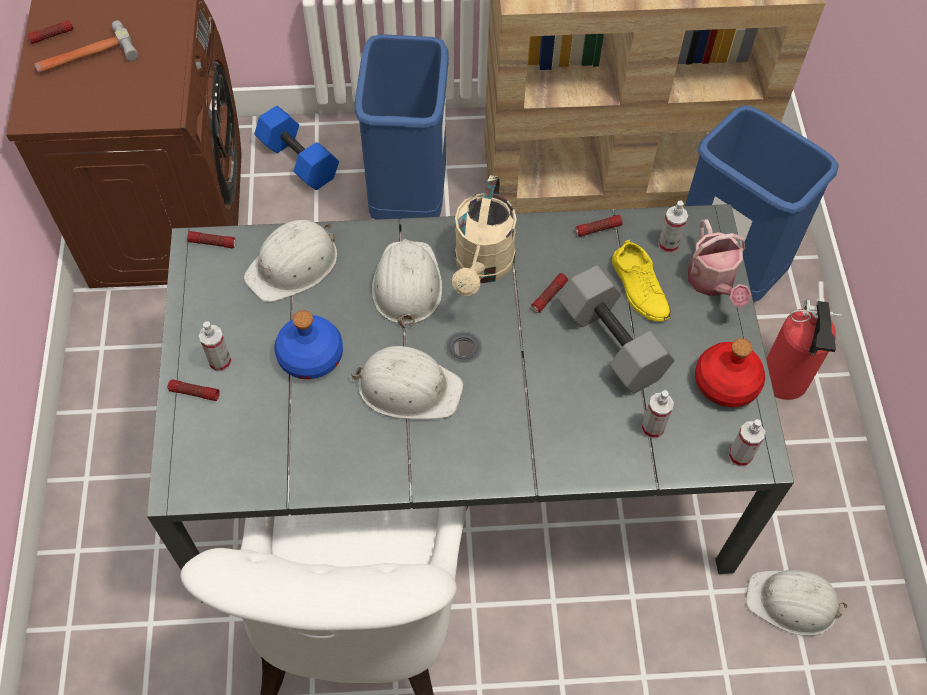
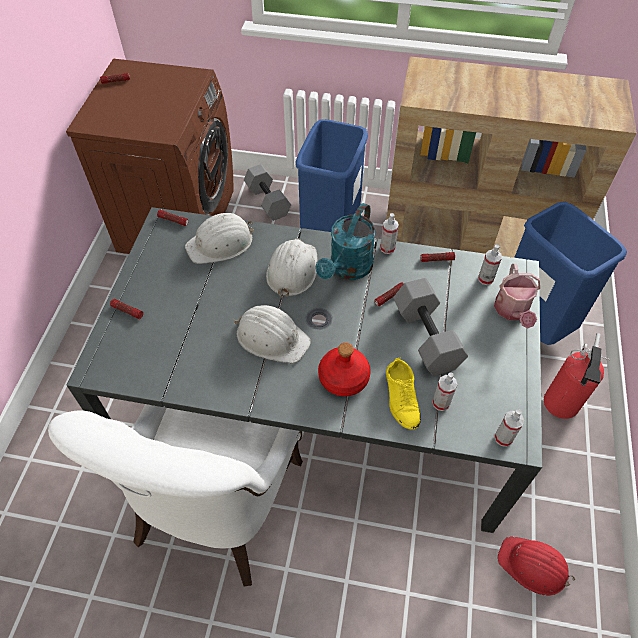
camera: 15 degrees right, 5 degrees down
(85, 58) = (130, 96): hammer -> none
(220, 361) = (151, 294): spray bottle -> spray bottle (387, 248)
(297, 160) = (266, 201): blue dumbbell -> grey dumbbell
(311, 356) = (212, 303): blue bottle -> none
(482, 268) = (347, 269): beige watering can -> turquoise watering can
(639, 288) = (456, 304): yellow shoe -> yellow shoe (401, 397)
(726, 383) = (505, 383): red bottle -> red bottle (344, 378)
(793, 603) = (533, 566): white hard hat -> red hard hat

